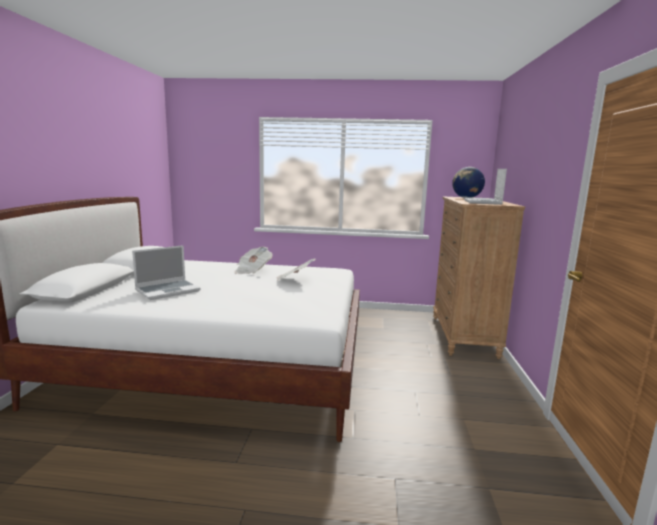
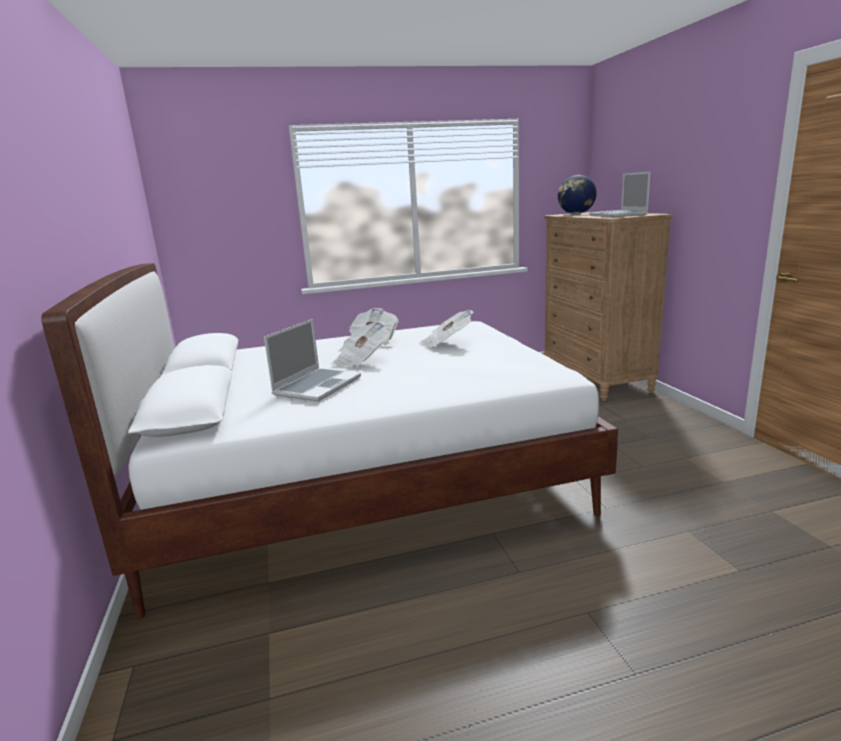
camera: 20 degrees left, 5 degrees up
(222, 280) = (361, 360): none -> newspaper

